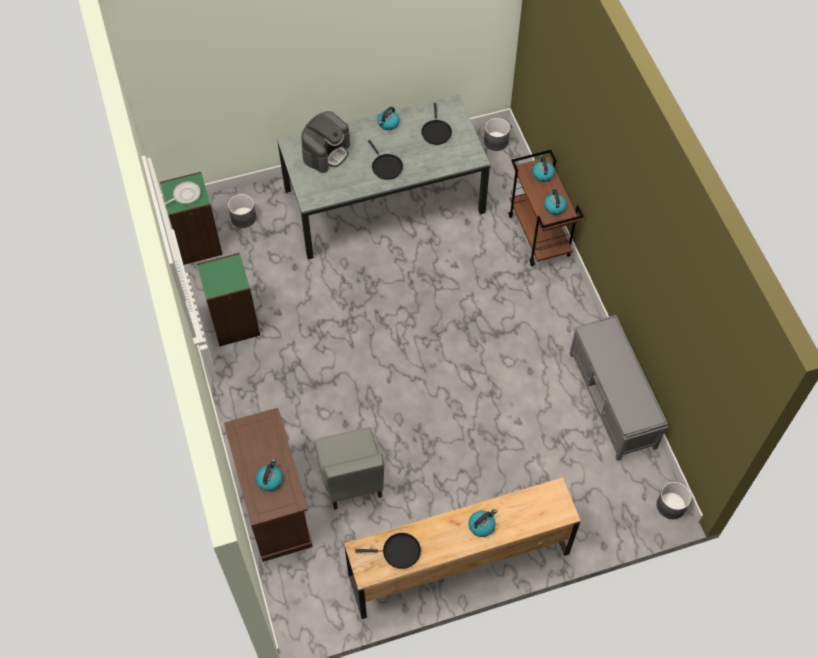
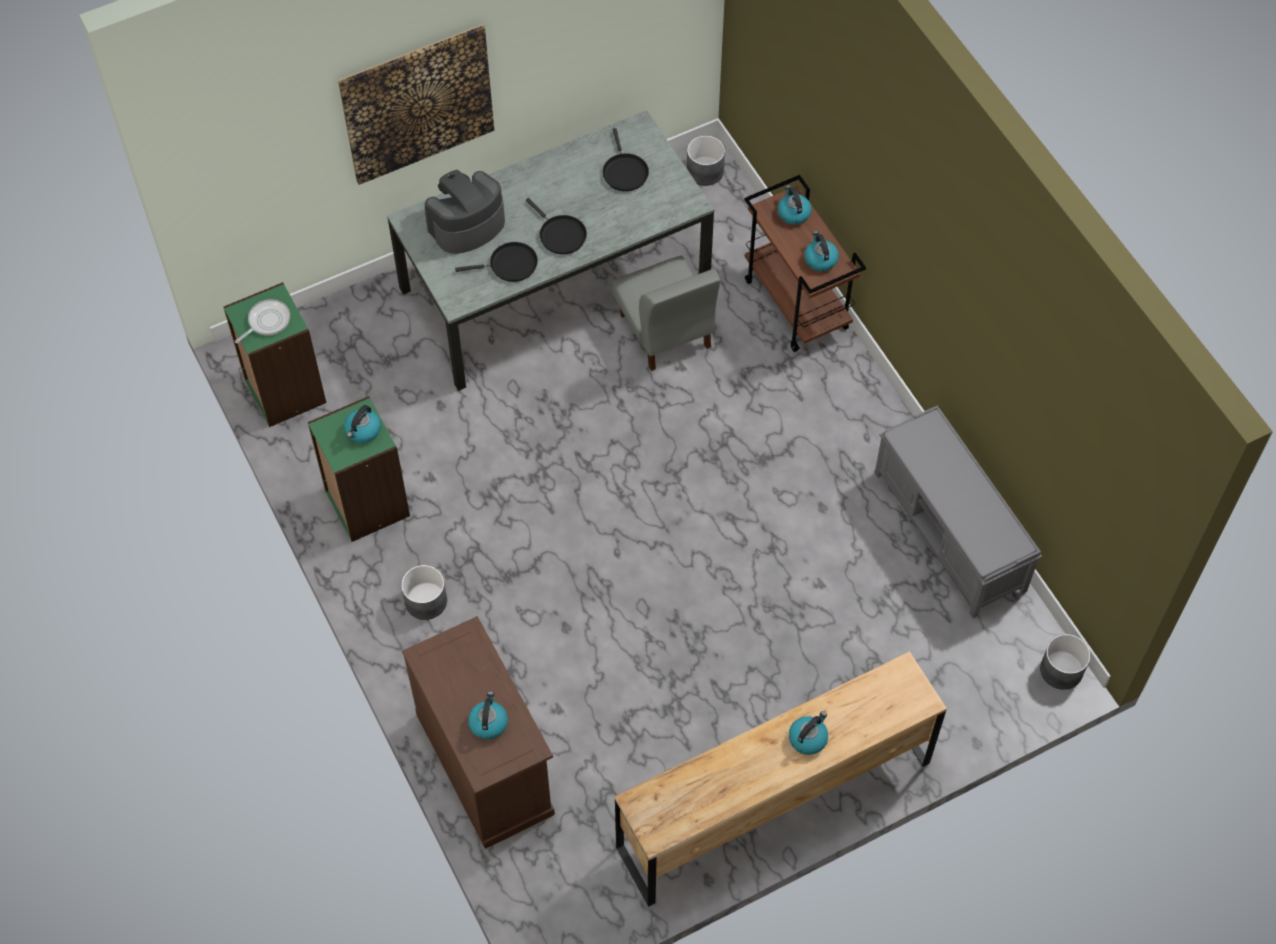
camera: 10 degrees left, 0 degrees up
(243, 218) = (346, 342): grey planter -> grey planter (426, 601)
(303, 67) = (417, 104): none -> picture
(326, 152) = (466, 225): coffee machine -> coffee machine turned 150 degrees counterclockwise
(351, 479) = (591, 706): grey chair -> grey chair (665, 331)
(388, 123) = (550, 169): kettle -> kettle (363, 431)
(398, 552) = (696, 796): black frying pan -> black frying pan (510, 265)

